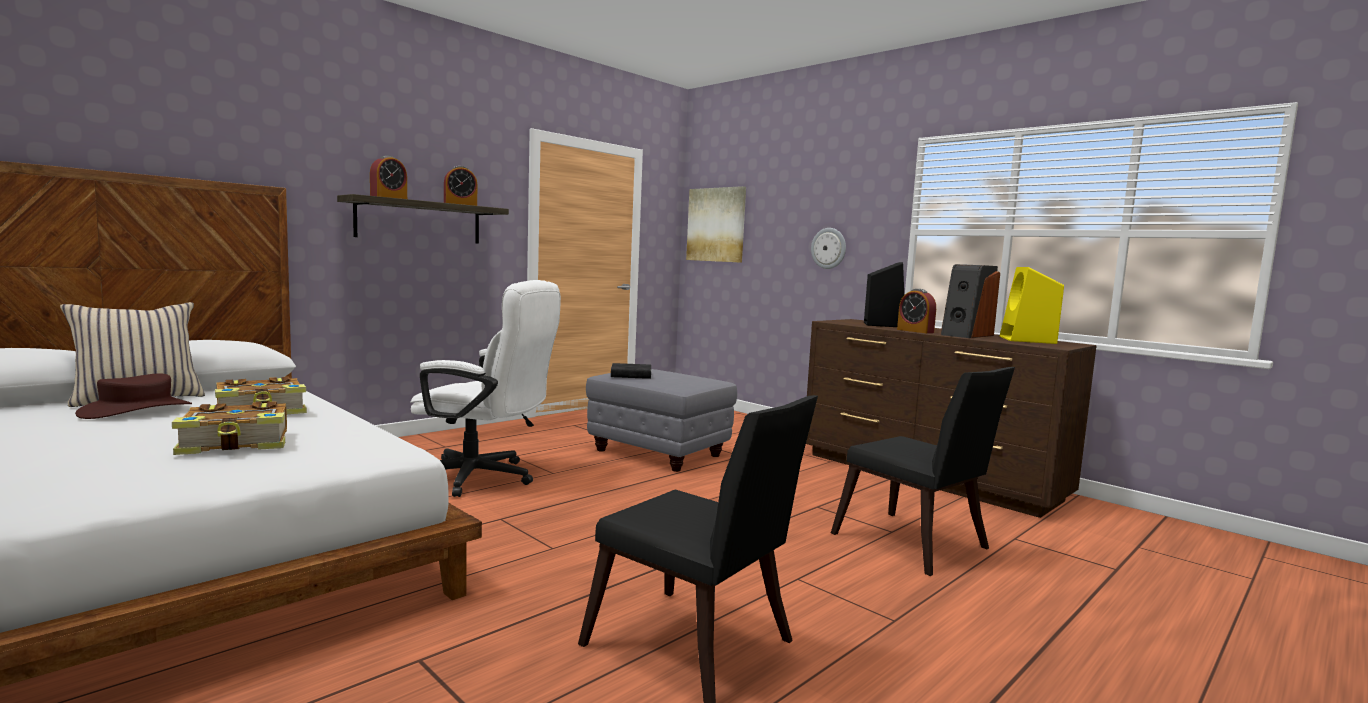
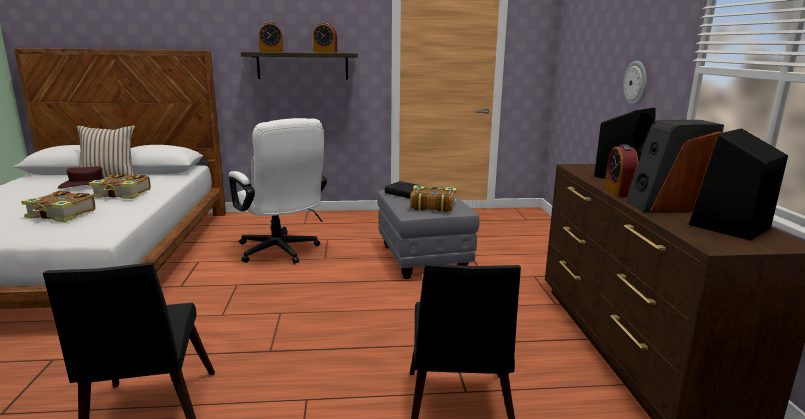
camera: 40 degrees right, 10 degrees up
(686, 381) = (432, 205): none -> book
(716, 225) = (572, 53): picture -> none
(1028, 340) = (729, 227): yellow speaker -> black speaker

